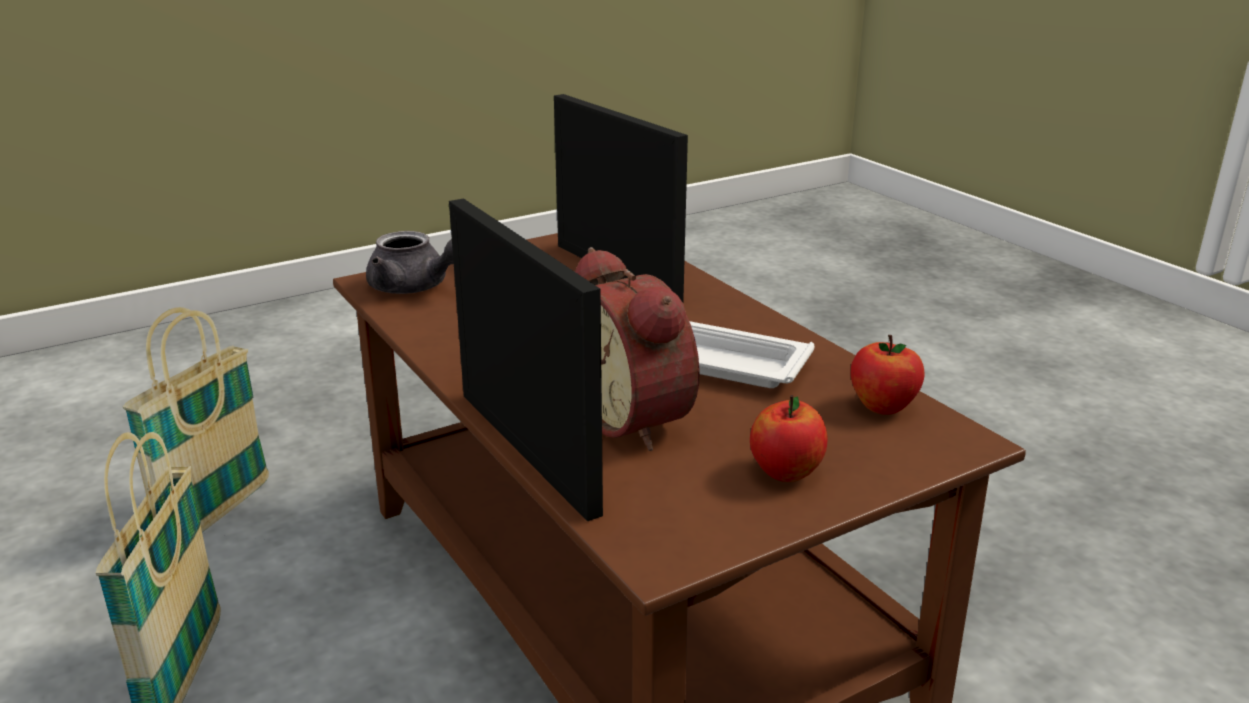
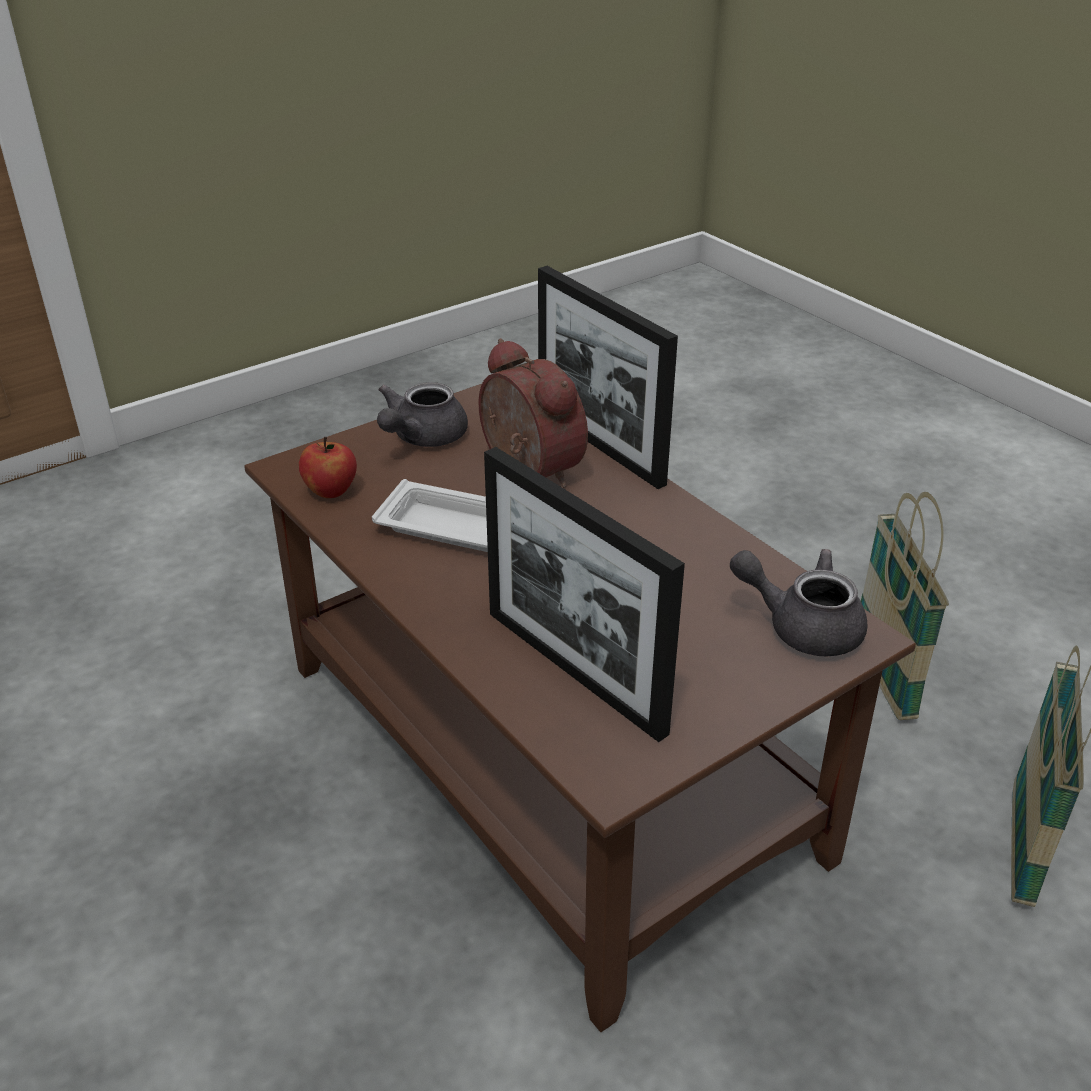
camera: 175 degrees right, 10 degrees up
(785, 473) = (421, 438): apple -> grey teapot

